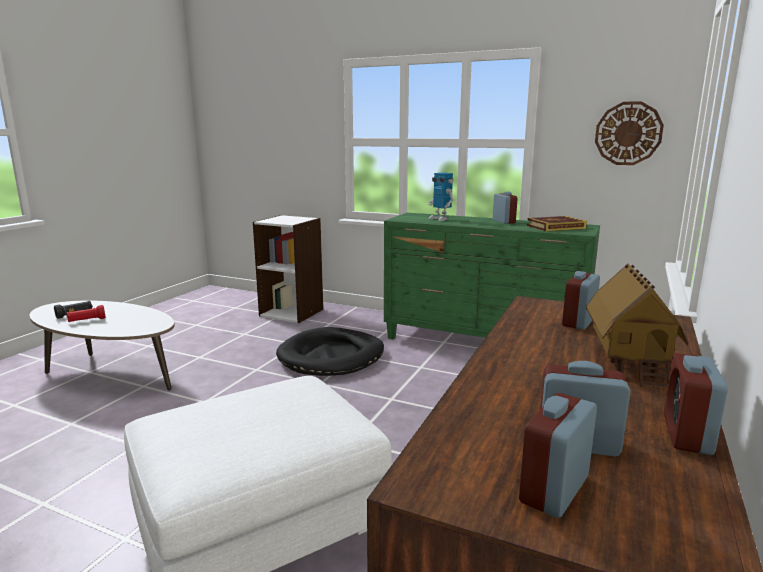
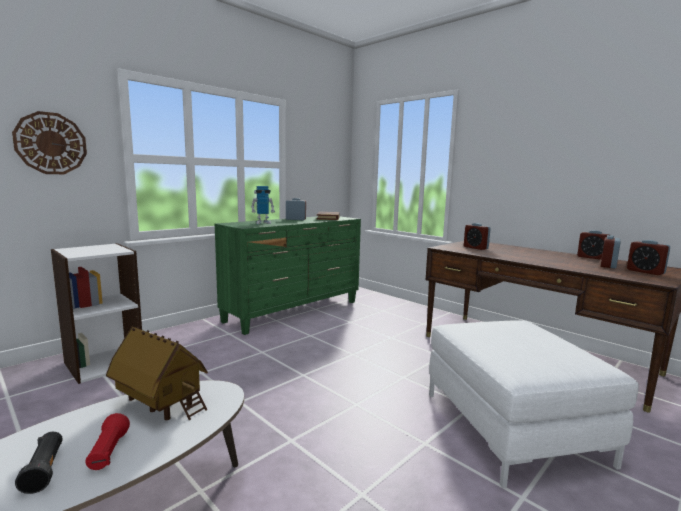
camera: 70 degrees left, 5 degrees down
(331, 356) = (253, 361): black dog bed -> none
(628, 133) = (328, 161): wall clock -> wall clock (51, 143)
(628, 362) = (526, 251): toy house -> toy house (160, 404)

